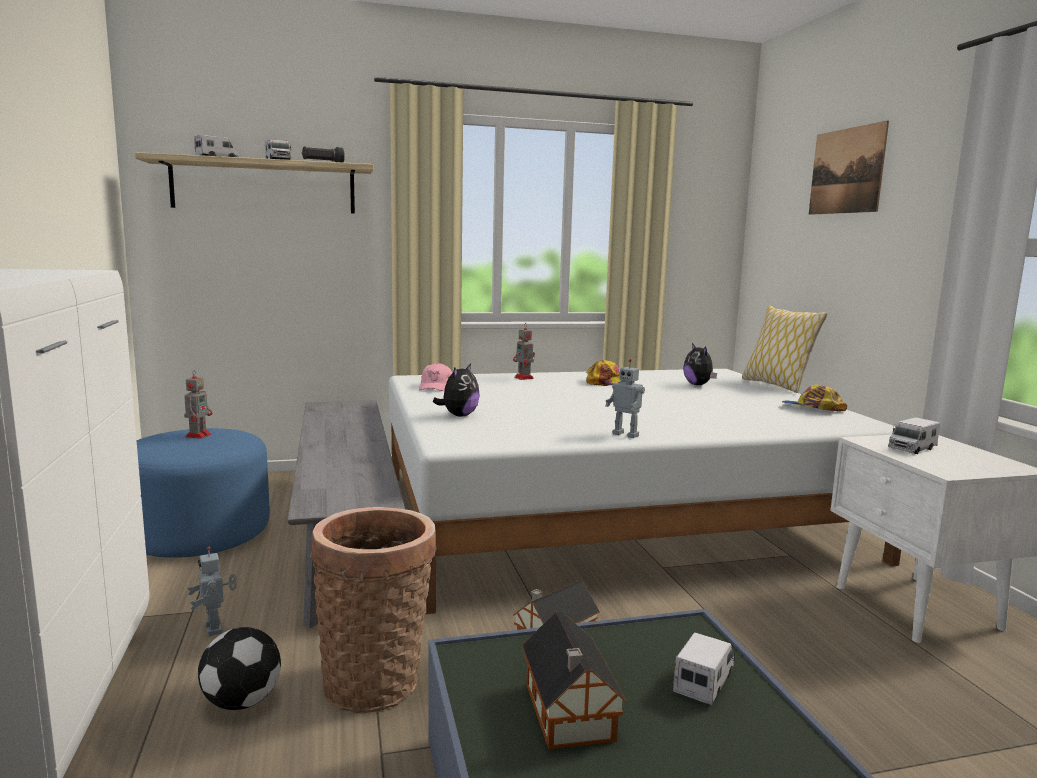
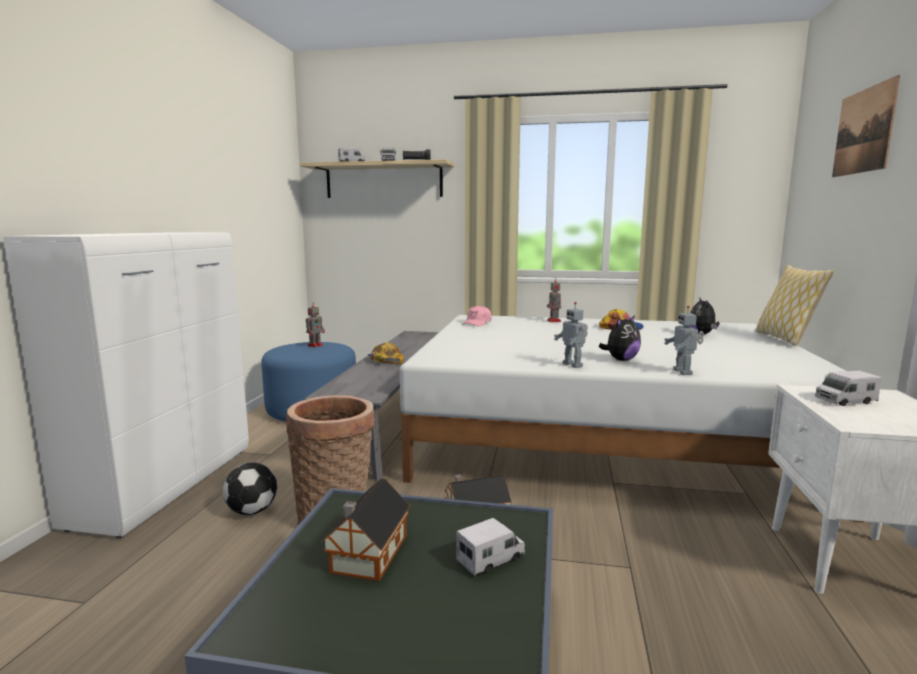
camera: 25 degrees right, 0 degrees up
(215, 628) = (274, 466): toy robot -> toy robot (684, 372)
(459, 415) = (464, 342): plush toy -> plush toy (621, 360)
(812, 409) = (790, 360): cap -> cap (385, 361)

